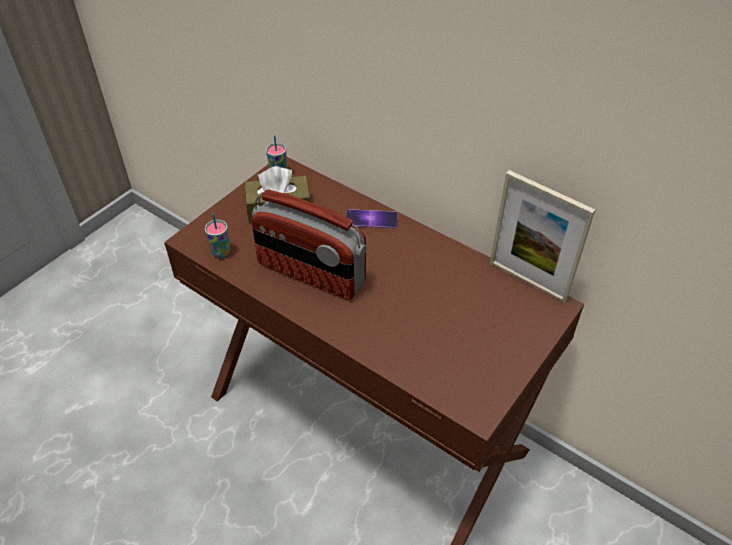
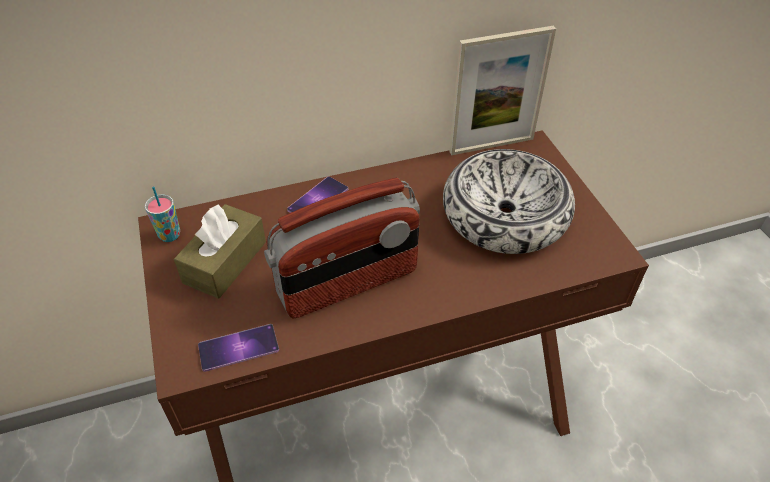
camera: 55 degrees left, 0 degrees up
(221, 253) = (238, 347): cup -> phone
(454, 324) = (504, 214): none -> bowl

